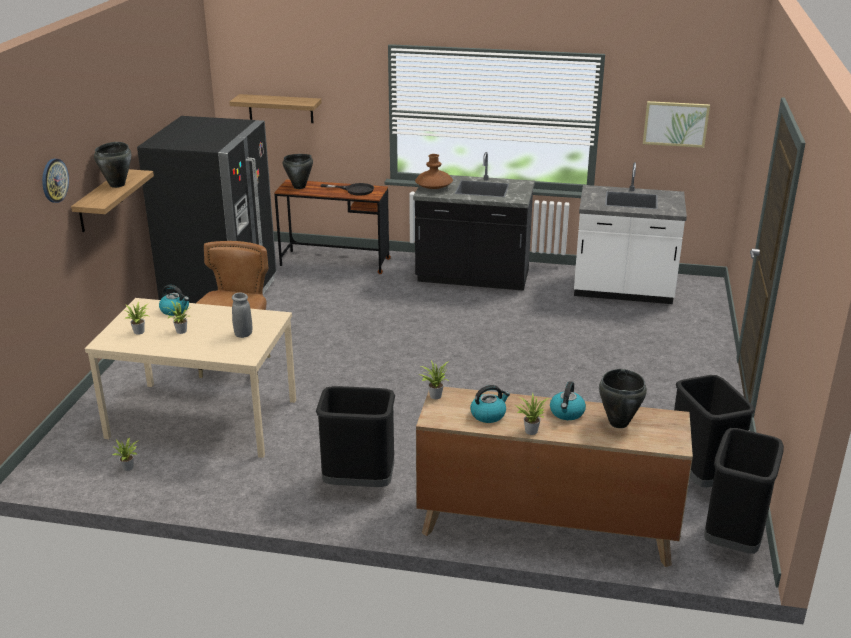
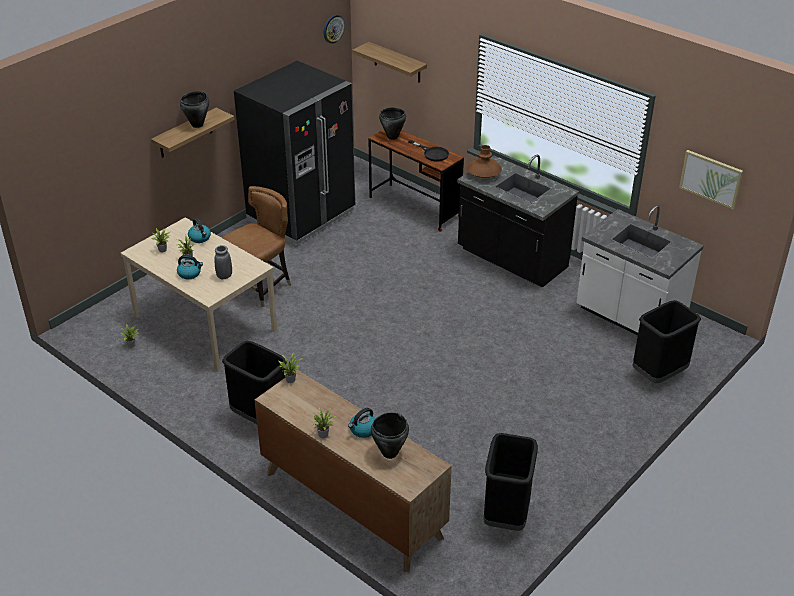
camera: 30 degrees right, 10 degrees up
(54, 180) = (134, 121): wall clock -> wall clock (333, 28)
(488, 414) = (309, 409): kettle -> kettle (190, 273)
(733, 539) = (475, 574): black trash can -> black trash can (659, 374)

